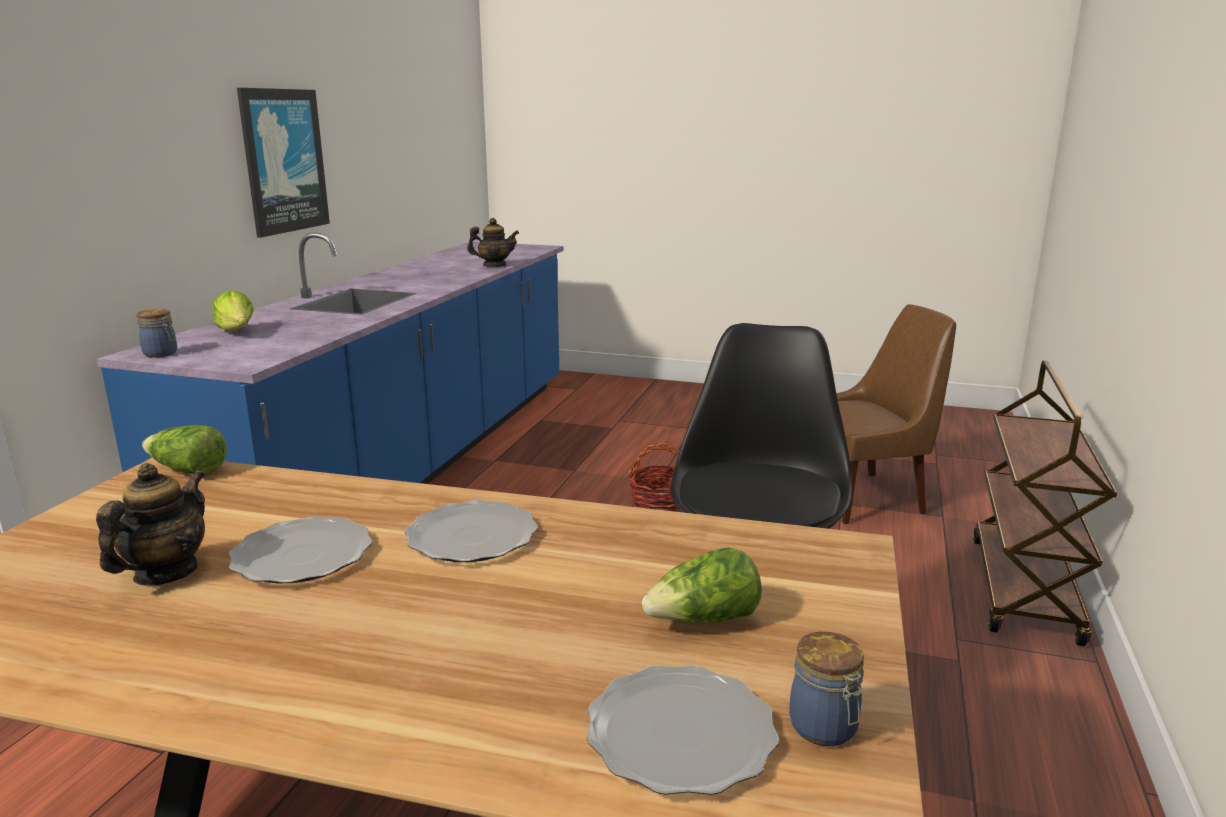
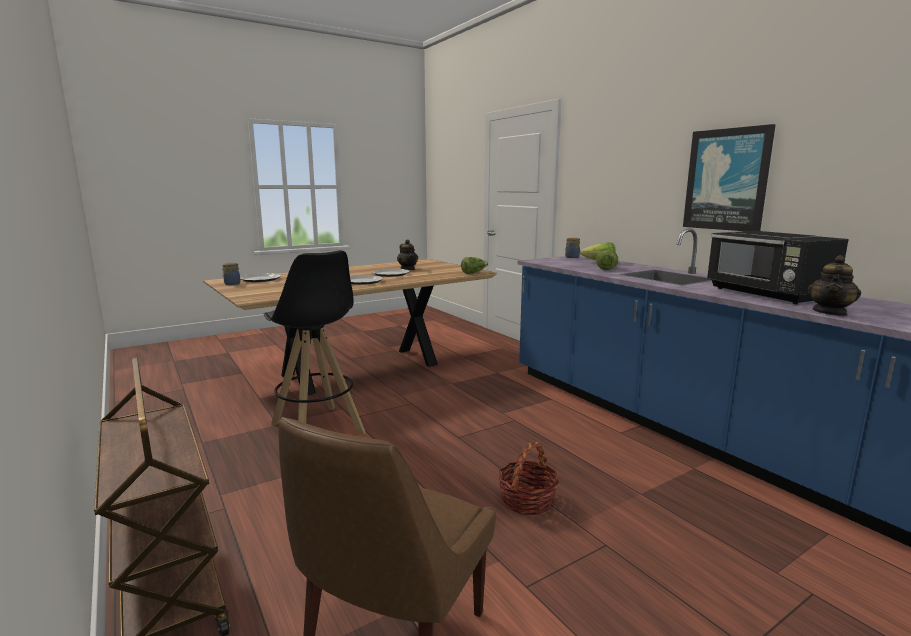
camera: 130 degrees right, 5 degrees down
(432, 276) = (768, 294): none -> black microwave
(704, 620) = (275, 286): lettuce -> lettuce (605, 268)

